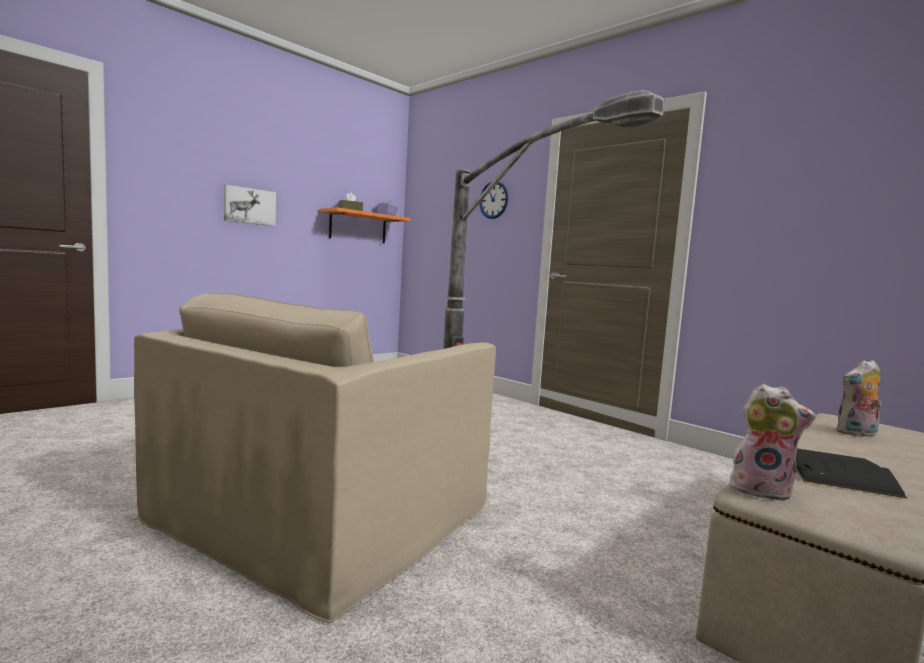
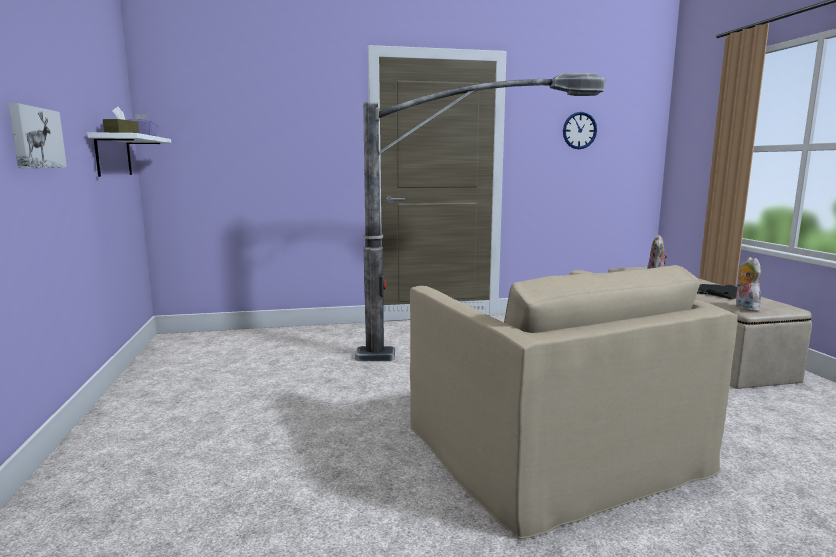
camera: 55 degrees left, 5 degrees up
(358, 227) = (113, 155): orange shelf -> white shelf
(493, 200) = (300, 121): wall clock -> wall clock (579, 130)
(761, 490) = (744, 308): plush toy -> plush toy turned 60 degrees counterclockwise

